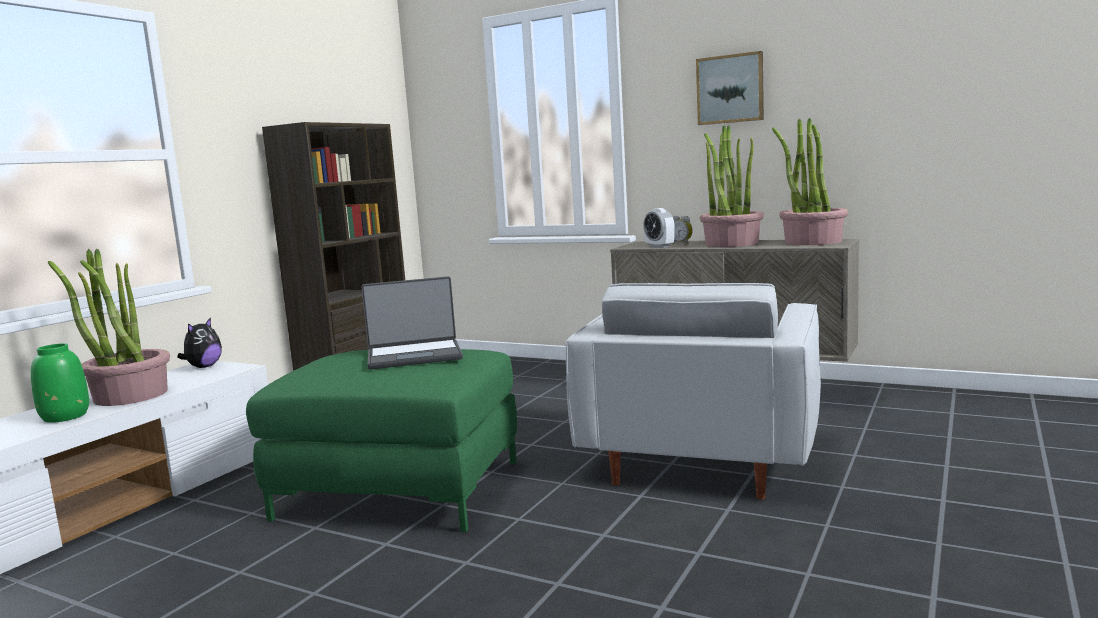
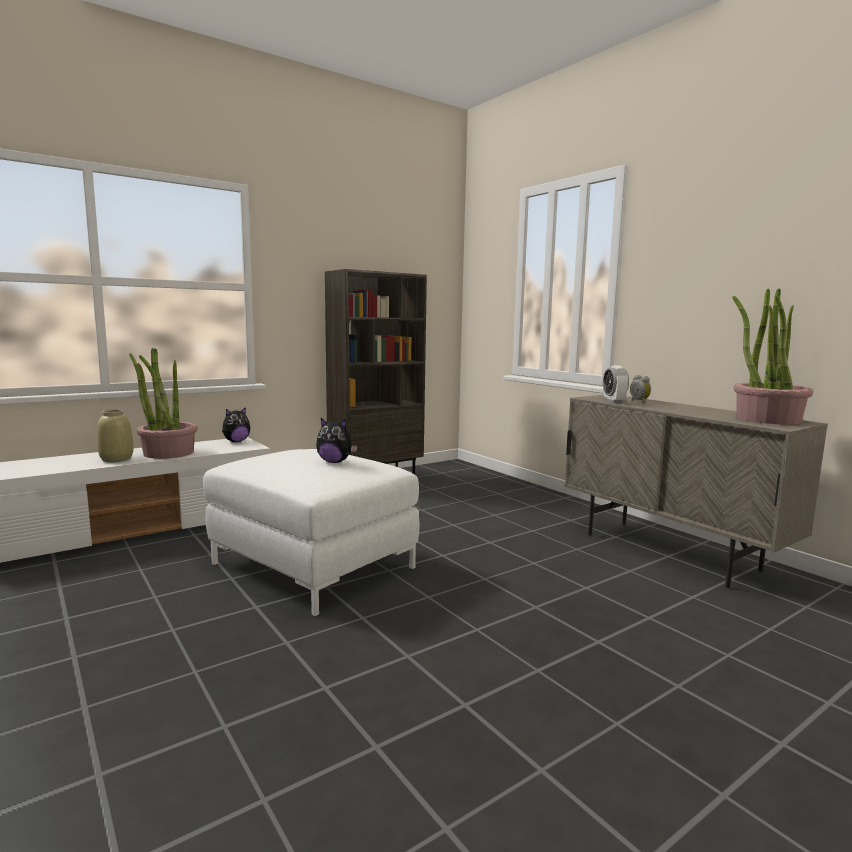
camera: 25 degrees right, 0 degrees up
(65, 416) = (117, 459): green vase -> beige vase
(401, 489) = (314, 565): green ottoman -> white ottoman
(414, 356) = (335, 462): laptop -> plush toy
(702, 455) = (572, 608): white armchair -> none
(730, 89) = (720, 256): picture -> none
(731, 243) = (684, 408): potted plant -> none

